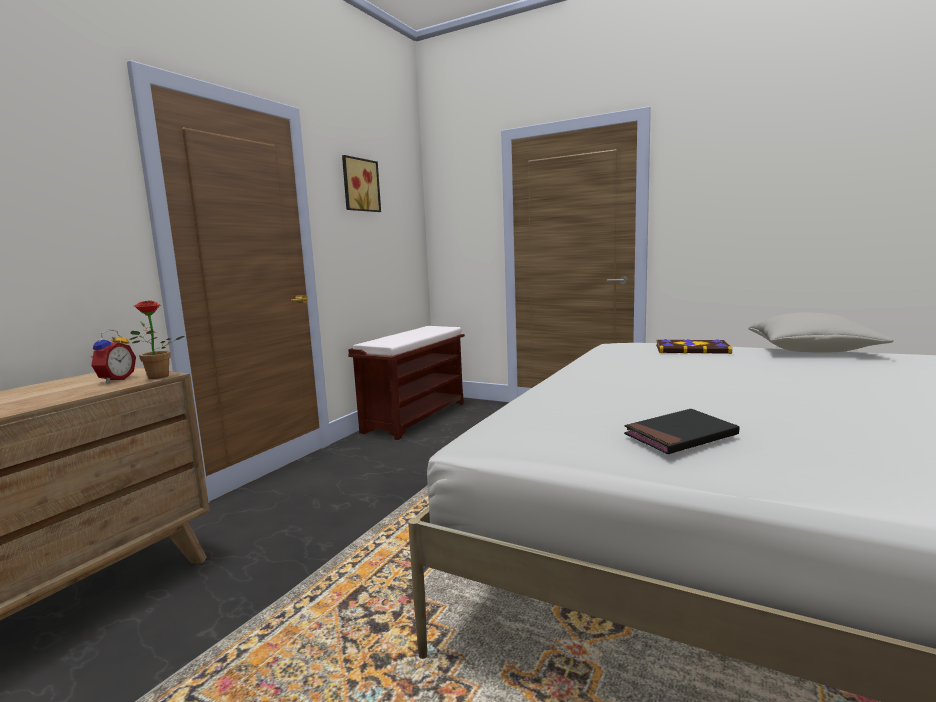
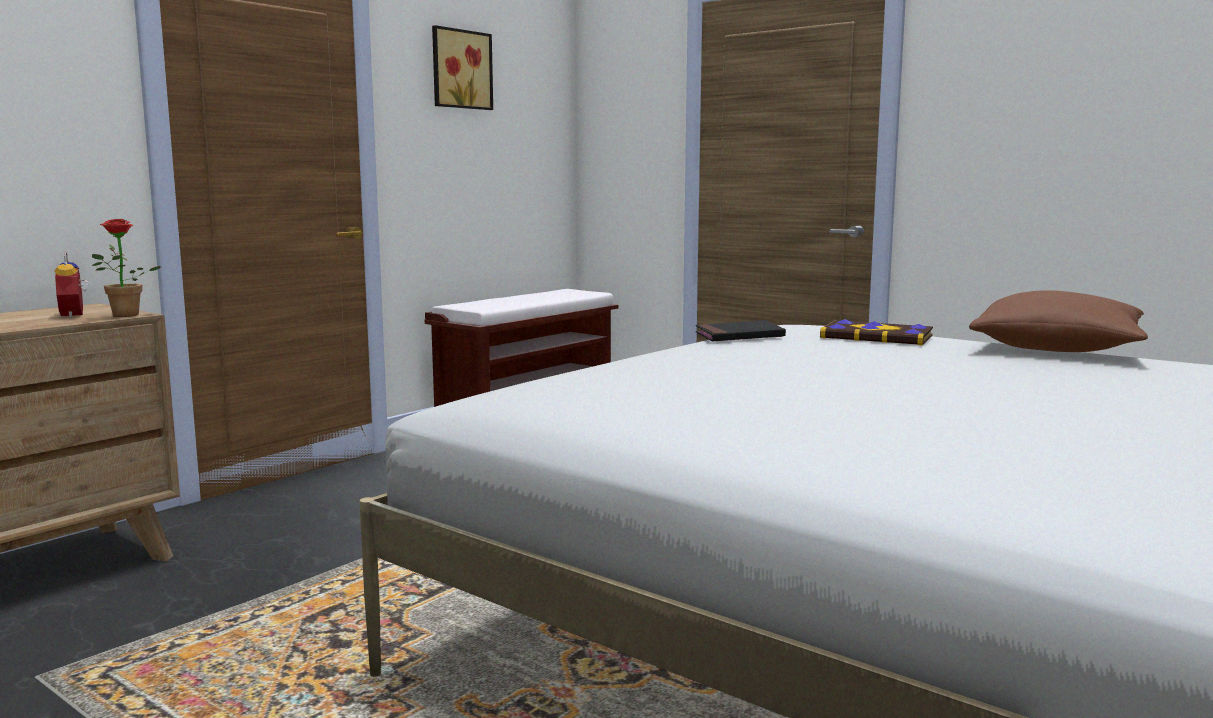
camera: 10 degrees right, 0 degrees up
(115, 379) = (76, 315): alarm clock -> alarm clock turned 135 degrees clockwise
(680, 436) = (673, 417): black book -> black book (739, 336)
(811, 350) = (1056, 349): grey pillow -> brown pillow

